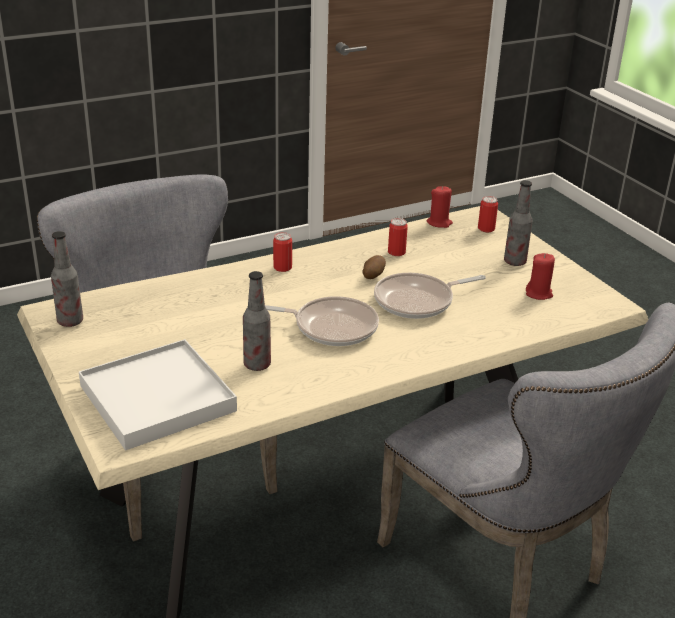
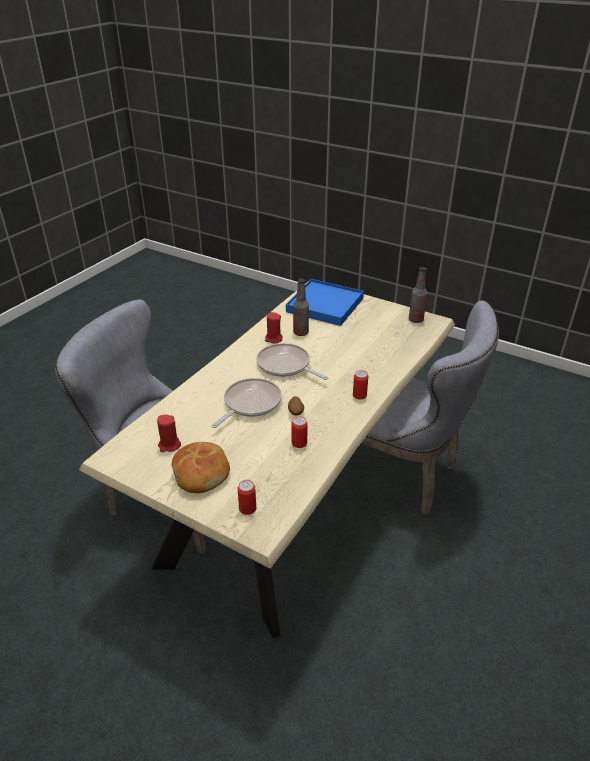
camera: 150 degrees right, 5 degrees up
(157, 398) = (325, 305): white tray -> blue tray
(331, 327) = (286, 366): frying pan -> frying pan turned 60 degrees clockwise
(439, 223) = (293, 497): red candle -> red candle (273, 339)
(514, 262) = (202, 473): bottle -> bread

